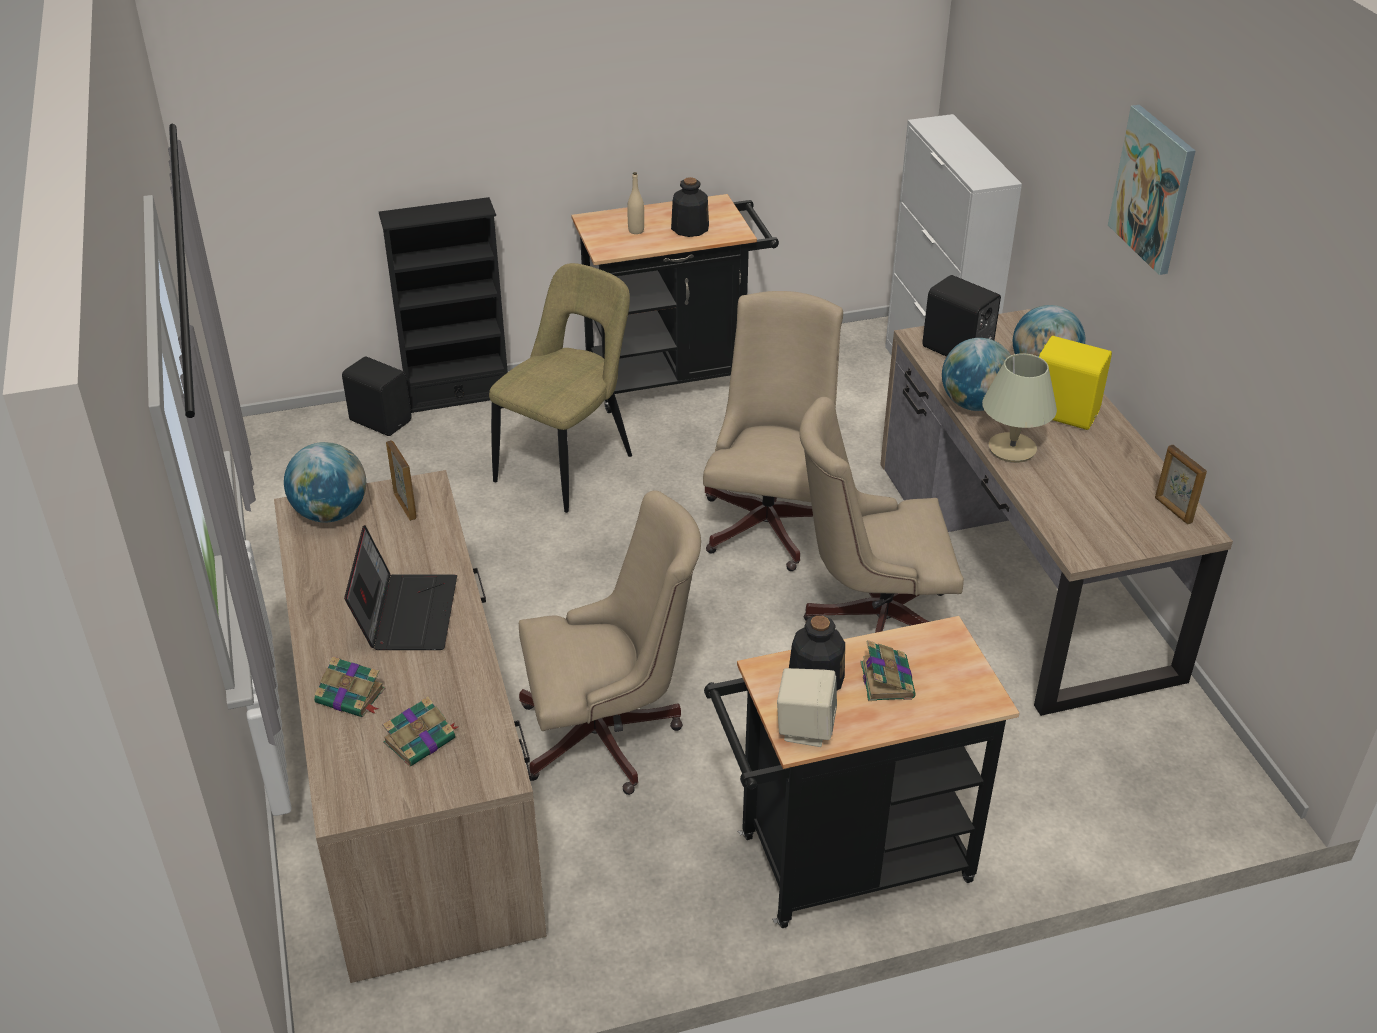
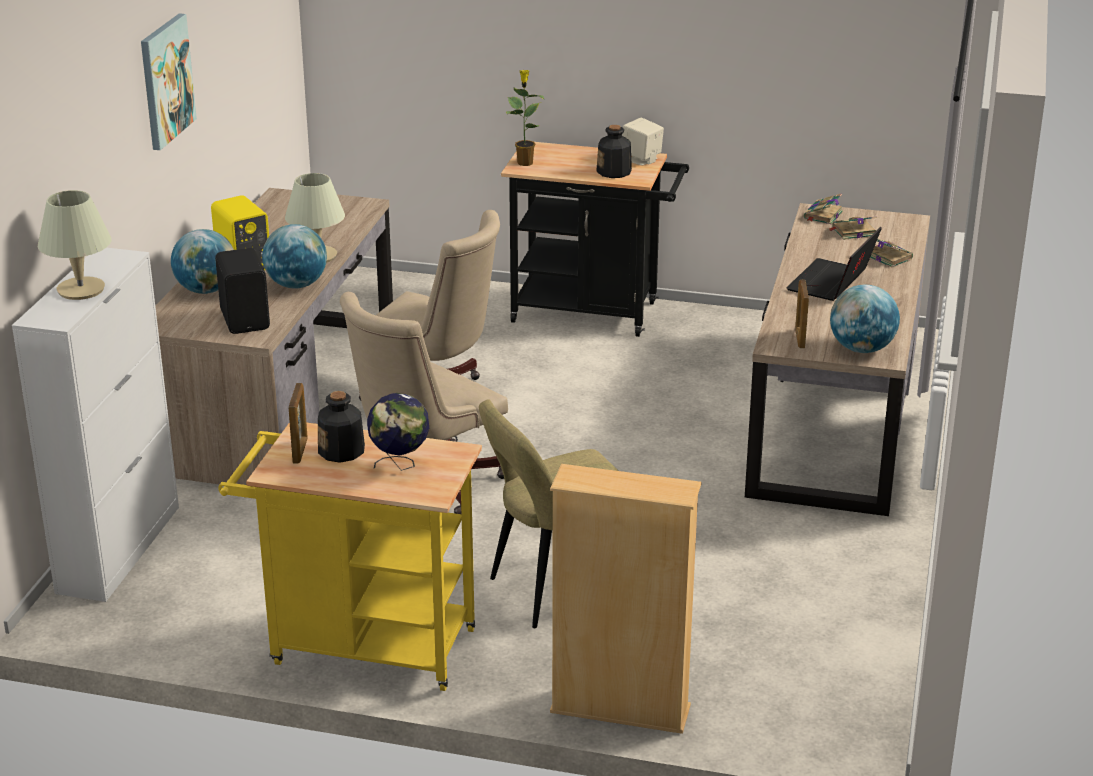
camera: 150 degrees left, 10 degrees down
(381, 420) = (727, 708): black speaker -> none
(457, 395) = (620, 709): black bookcase -> beige bookcase
(609, 736) = (684, 399): beige office chair -> none
(636, 231) = (400, 465): beige bottle -> globe
(675, 377) = (361, 646): black cart -> yellow cart
(886, 679) = (575, 163): book -> book (822, 215)
(954, 652) = (525, 162): none -> potted plant
(959, 147) = (81, 289): none -> beige table lamp
(1172, 510) = (276, 205): picture frame -> picture frame (300, 451)

